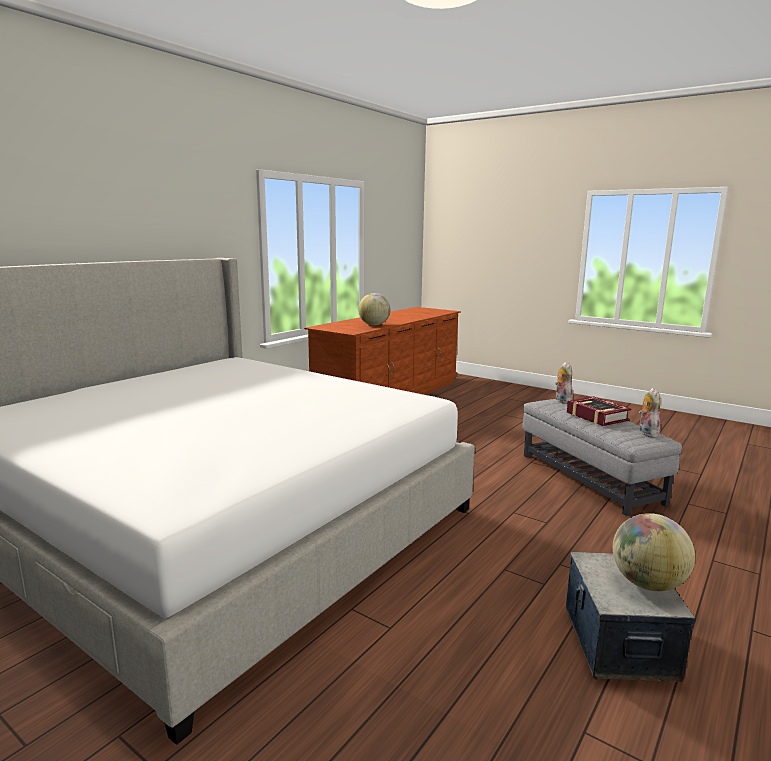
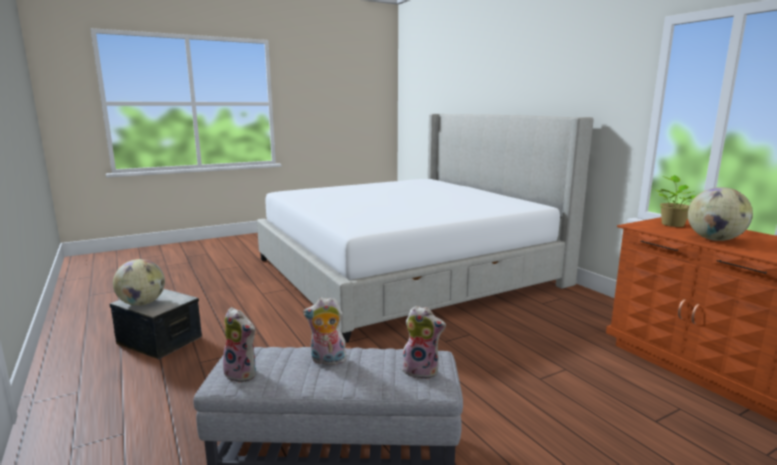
camera: 115 degrees right, 0 degrees up
(339, 328) = (672, 224): none -> potted plant
(597, 416) = (327, 361): book -> plush toy

